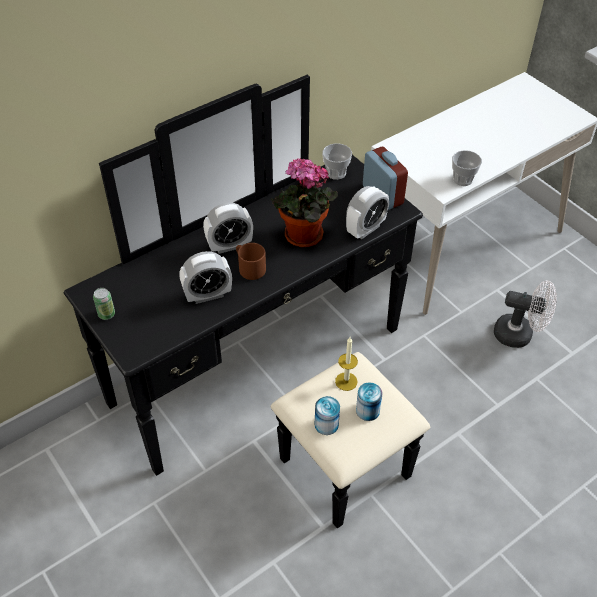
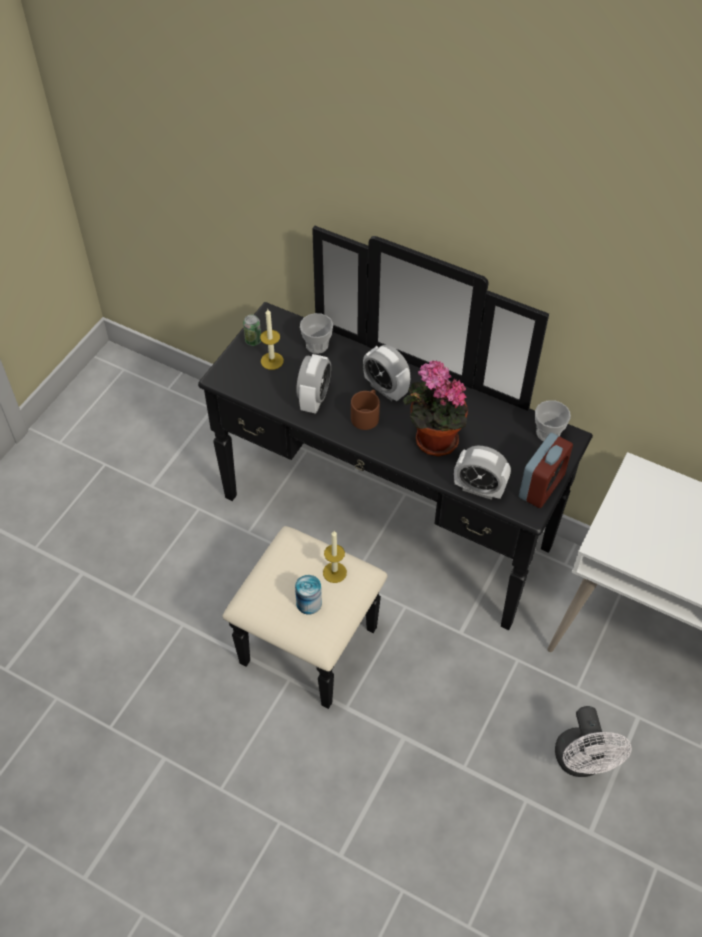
camera: 65 degrees right, 5 degrees up
(141, 309) = (272, 361): none -> candle
(208, 295) = (314, 399): alarm clock -> alarm clock turned 120 degrees counterclockwise
(326, 424) = (276, 574): can -> none
(462, 179) = (633, 557): cup -> cup (317, 345)

